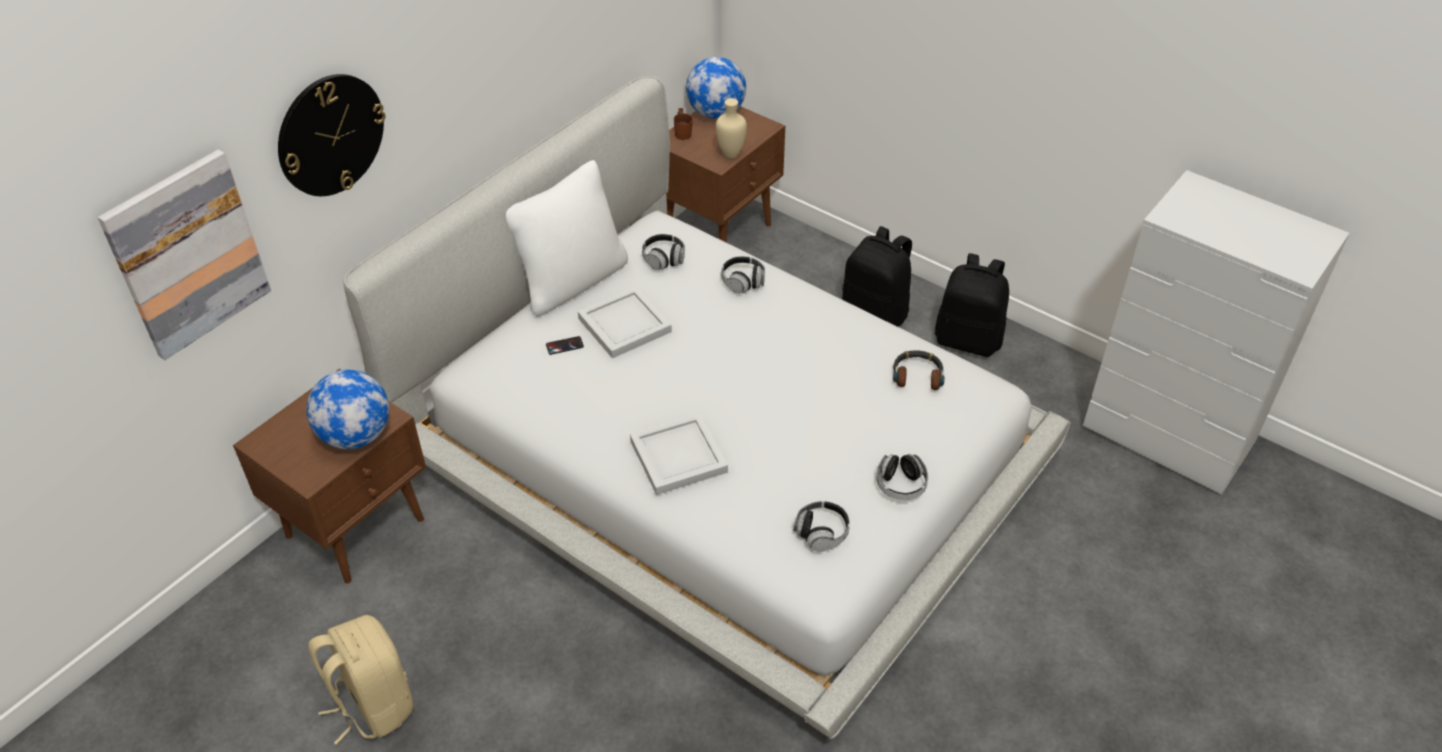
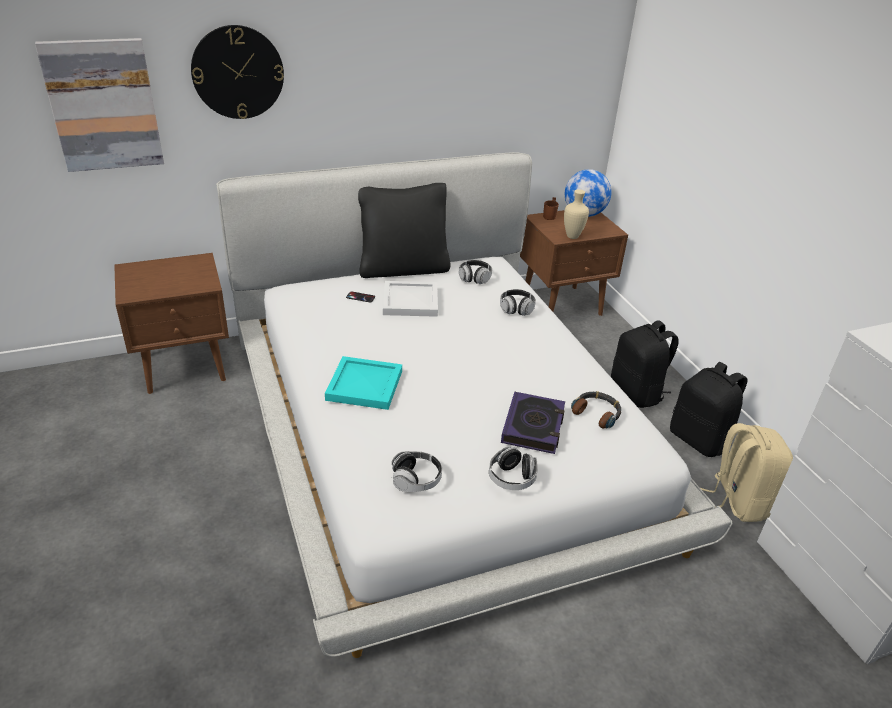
camera: 30 degrees right, 10 degrees down
(356, 436) = (179, 286): globe -> none
(372, 705) = (87, 465): beige backpack -> beige backpack (737, 500)
(571, 281) = (403, 268): white pillow -> black pillow
(679, 455) = (366, 385): white tray -> turquoise tray
(875, 420) = (533, 427): none -> book

